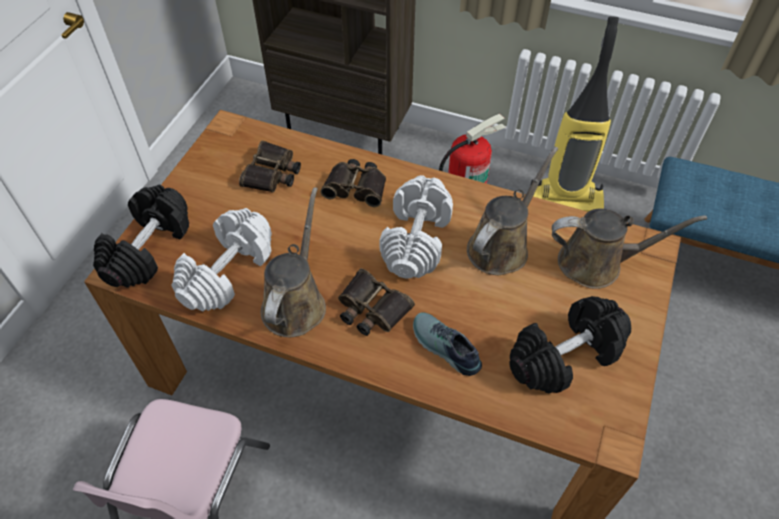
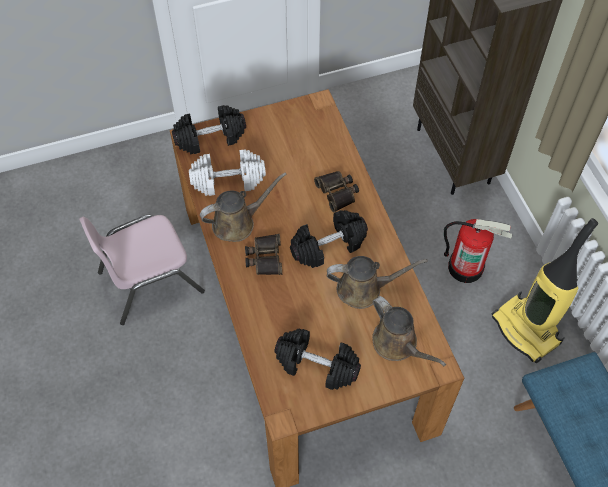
camera: 50 degrees right, 5 degrees up
(272, 173) = (308, 148): binoculars -> none
(415, 239) = (328, 246): white dumbbell -> black dumbbell
(444, 348) = (271, 306): shoe -> none

